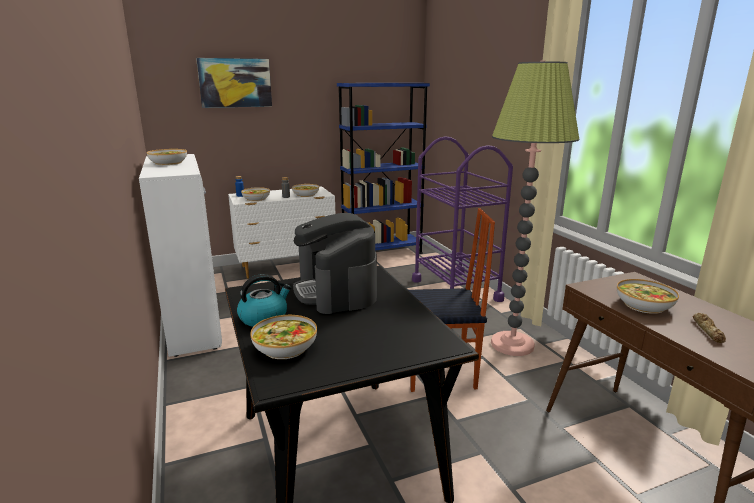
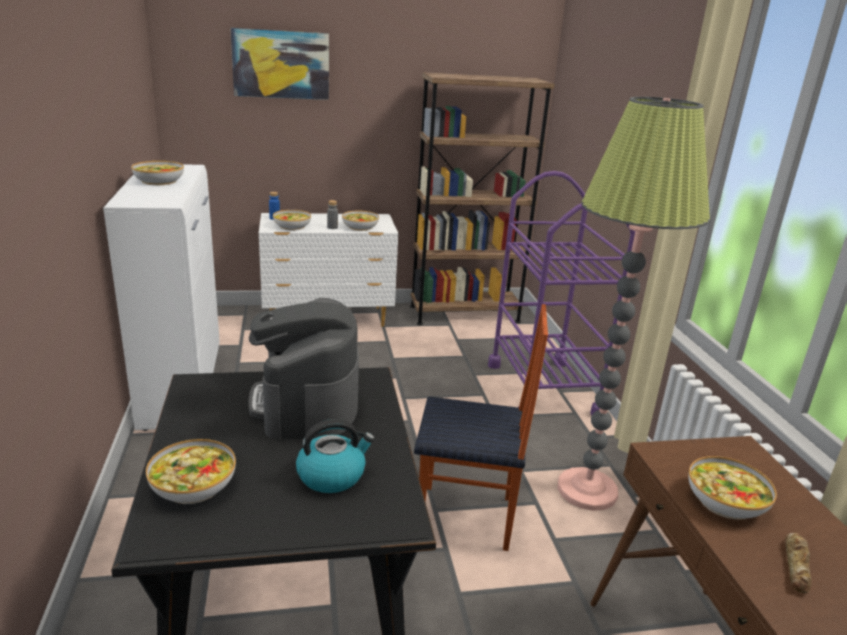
camera: 10 degrees right, 5 degrees up
(264, 317) = (193, 432): kettle -> kettle (332, 475)
(382, 253) = (464, 314): blue bookcase -> brown bookcase

